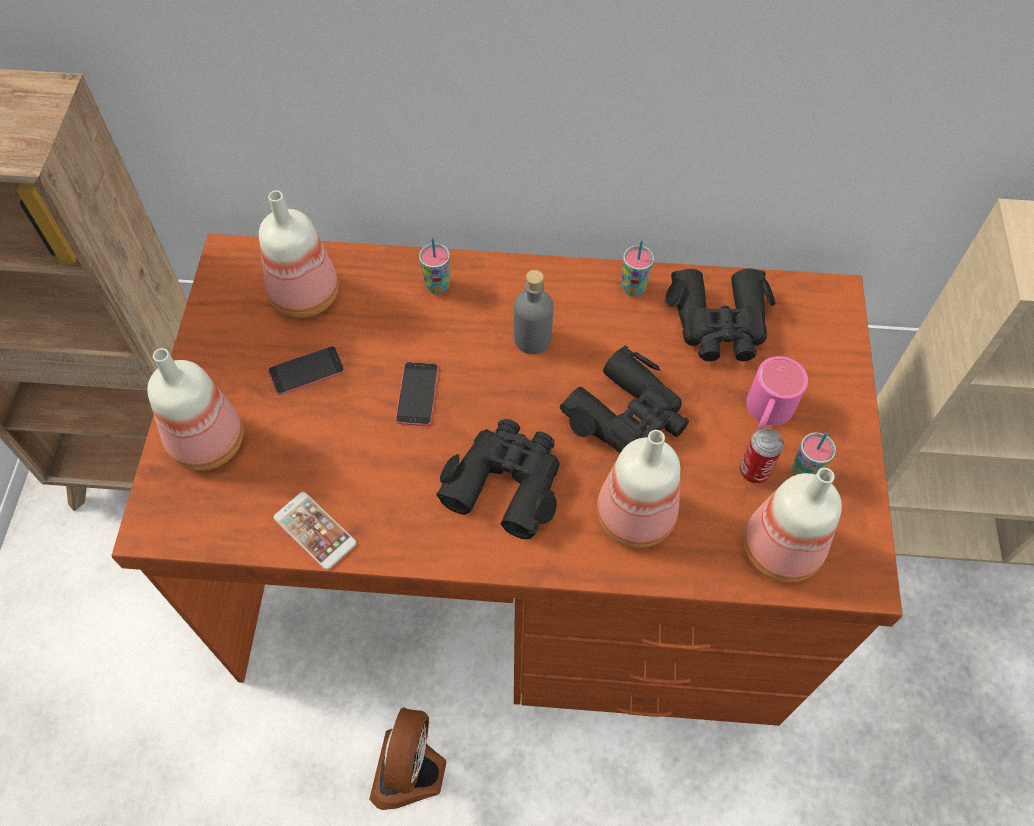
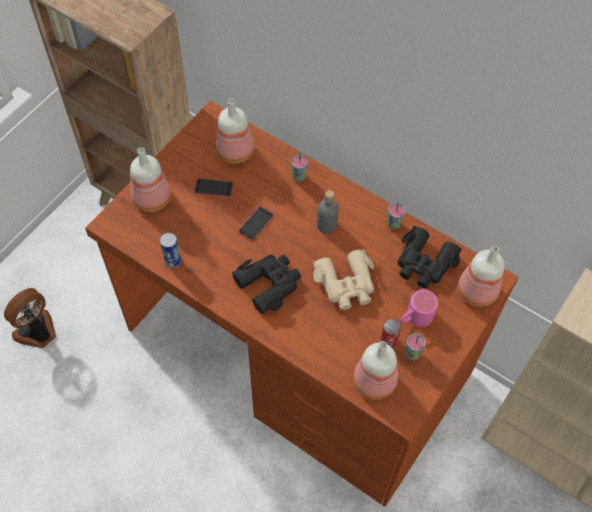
camera: 30 degrees right, 0 degrees up
(315, 530) = (173, 261): phone -> can
(410, 771) = (184, 419): fan -> fan (37, 332)
(628, 416) = (346, 284): black binoculars -> beige binoculars
(635, 518) = (316, 331): bottle -> bottle (476, 292)

